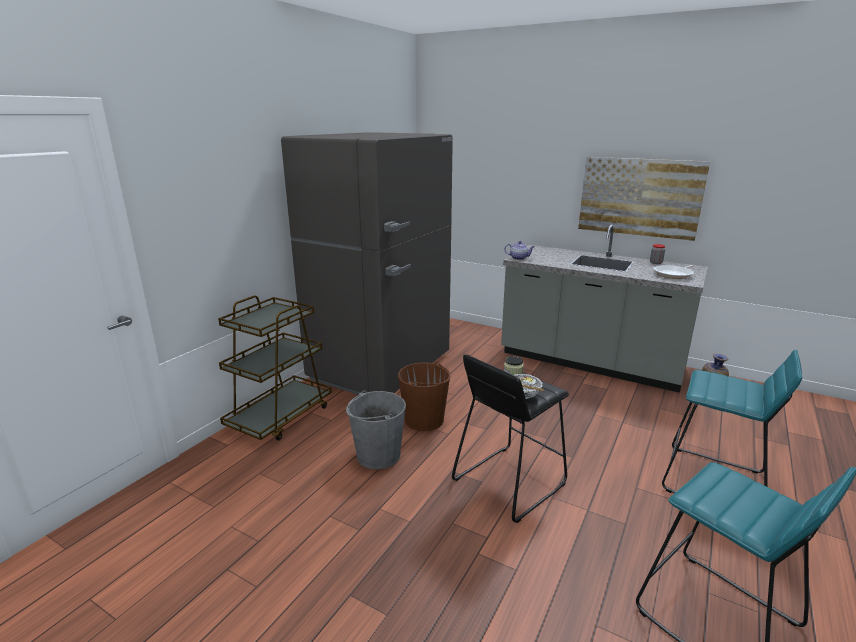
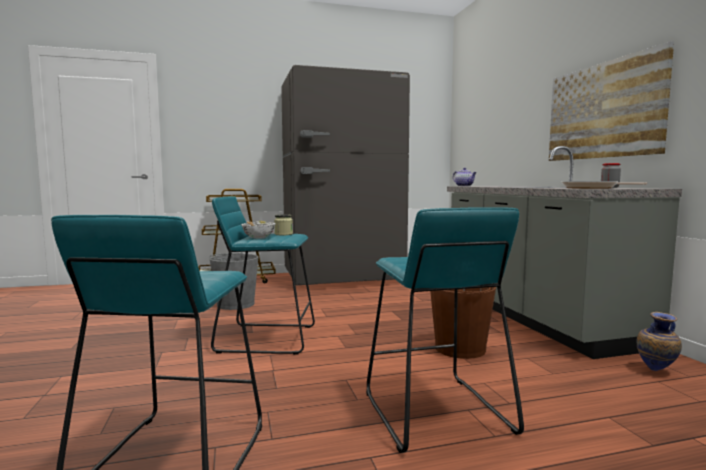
camera: 45 degrees right, 15 degrees down
(424, 420) = (301, 301): brown bucket -> brown bucket (460, 349)
(508, 481) = (267, 338): black stool -> turquoise stool

